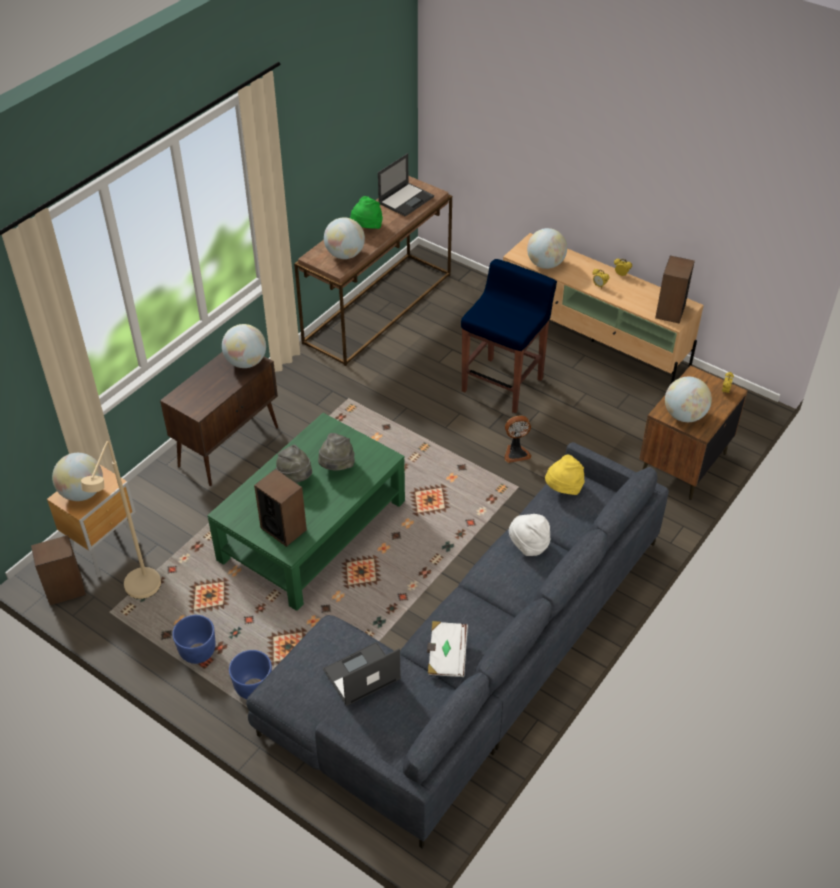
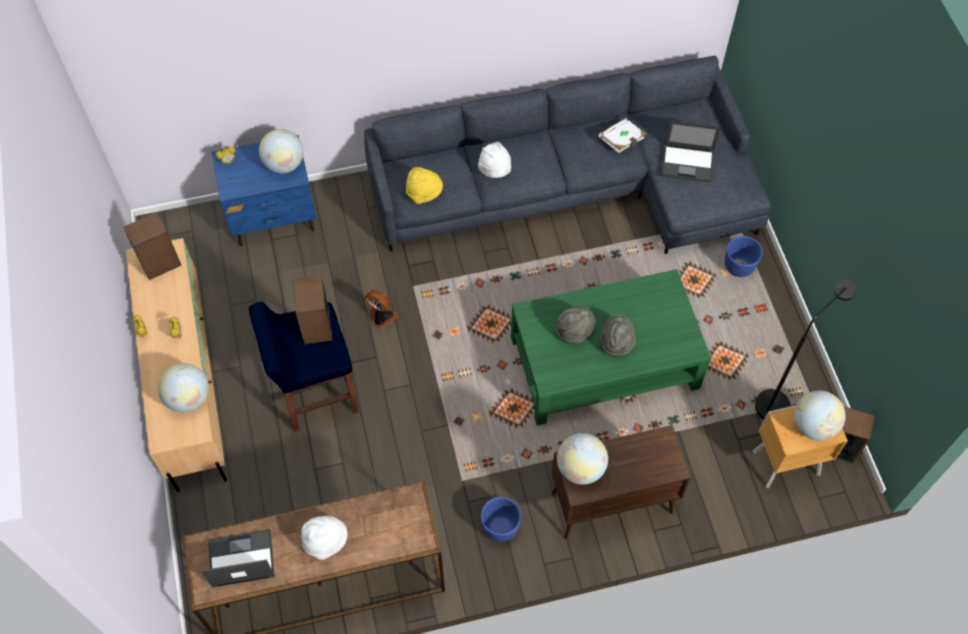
camera: 140 degrees left, 15 degrees up
(140, 593) = (778, 400): beige floor lamp -> black floor lamp
(198, 652) = (761, 320): blue planter -> blue planter (500, 528)
(283, 528) = (659, 303): speaker -> speaker (316, 326)
(345, 255) = (385, 515): globe -> none
(366, 228) = (325, 542): green hat -> white hat
(682, 464) = (274, 217): brown nightstand -> blue nightstand

